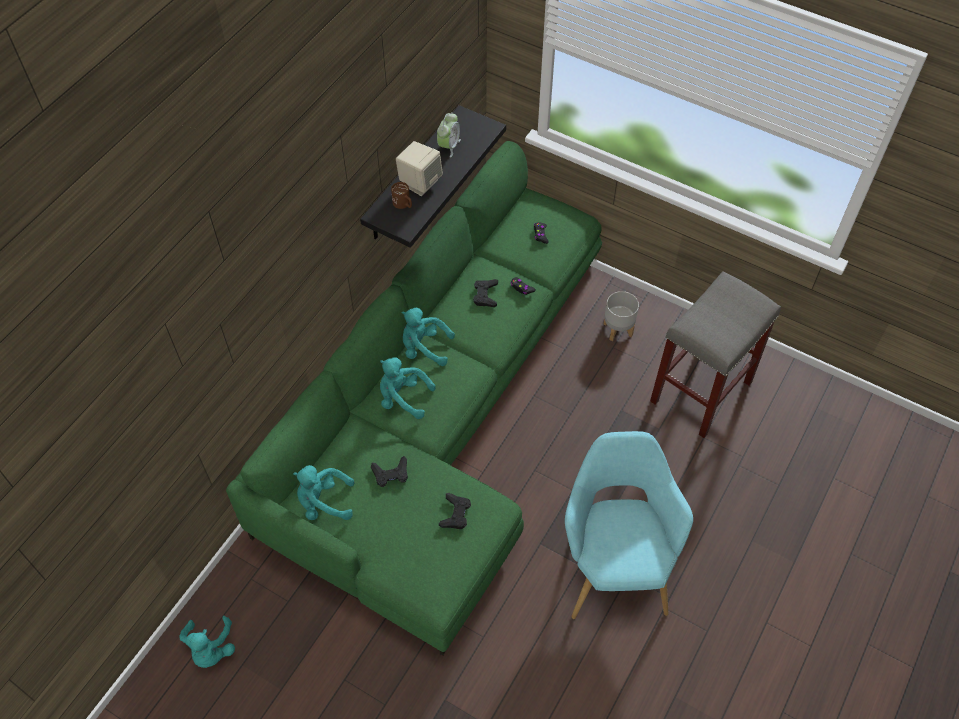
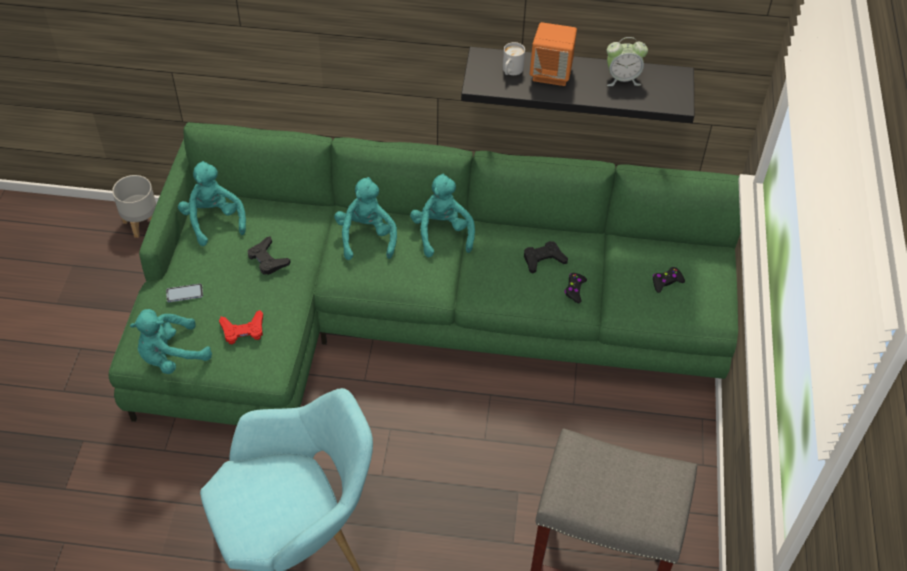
camera: 65 degrees right, 5 degrees down
(211, 649) = (80, 237): turquoise plush toy -> turquoise plush toy (171, 356)
(395, 546) = (184, 293): none -> phone
(403, 204) = (511, 71): brown mug -> white mug
(420, 182) = (551, 73): beige speaker -> orange speaker
(455, 513) = (243, 330): black game controller -> red game controller
(617, 329) = (637, 450): grey planter -> grey planter (142, 223)

